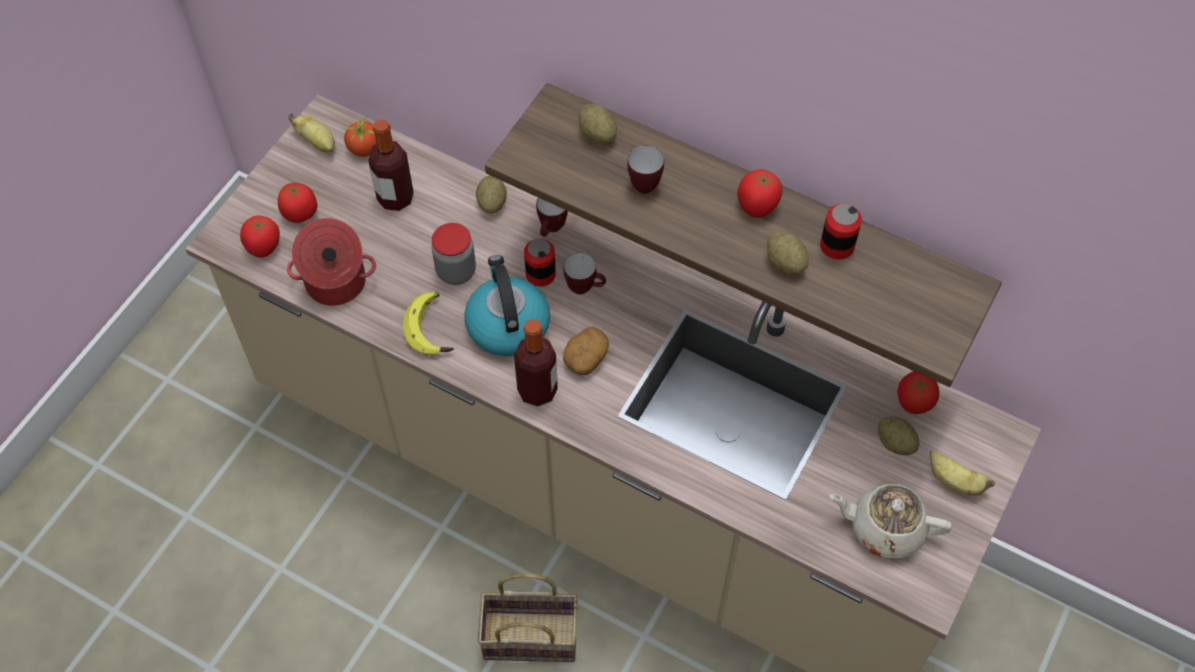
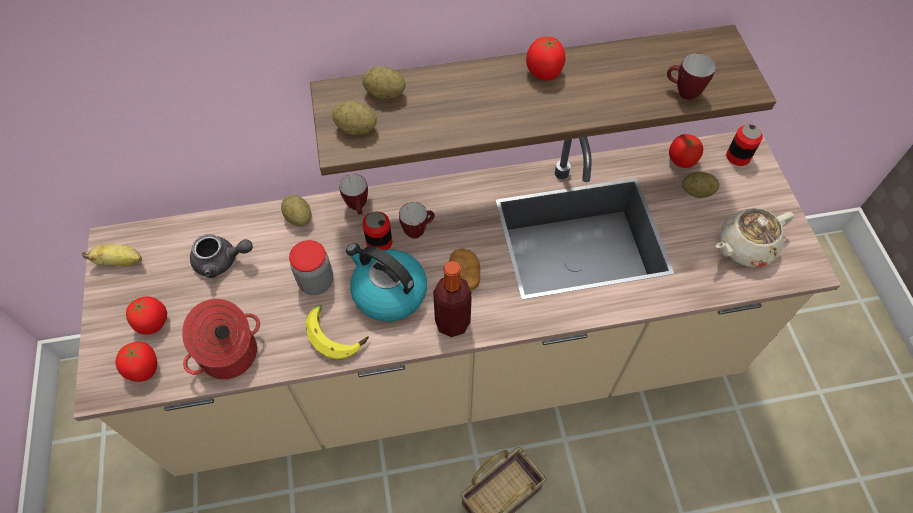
camera: 40 degrees left, 0 degrees up
(364, 149) = (164, 242): tomato -> none
(395, 198) = (221, 261): bottle -> grey teapot
(641, 183) = (450, 106): mug -> mug (682, 93)
(785, 263) = (601, 96): potato -> potato (356, 128)
(837, 246) = (620, 65): can -> can (738, 157)
(954, 481) = (749, 191): banana -> none

